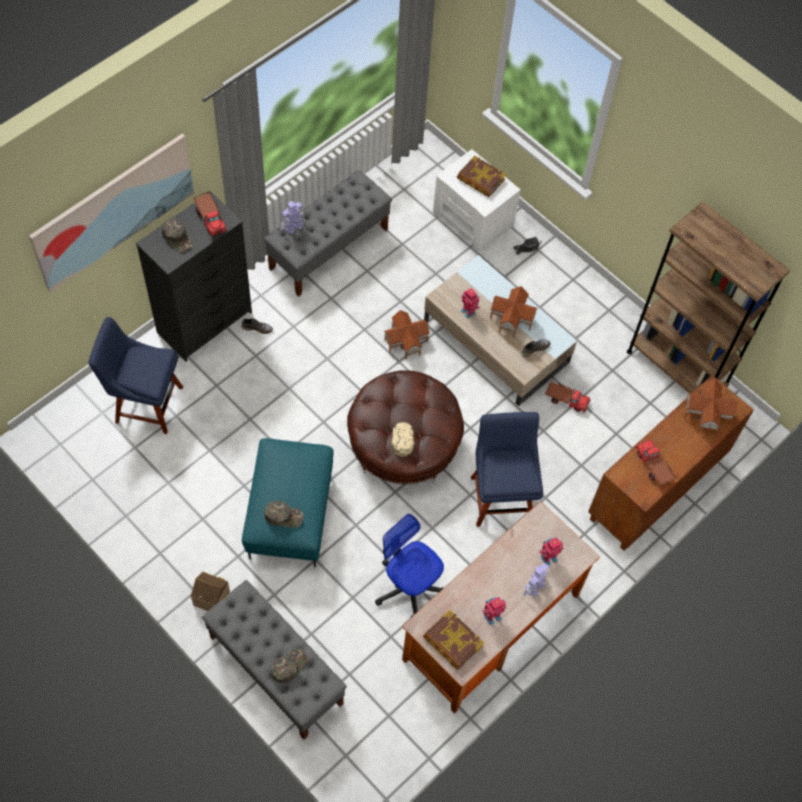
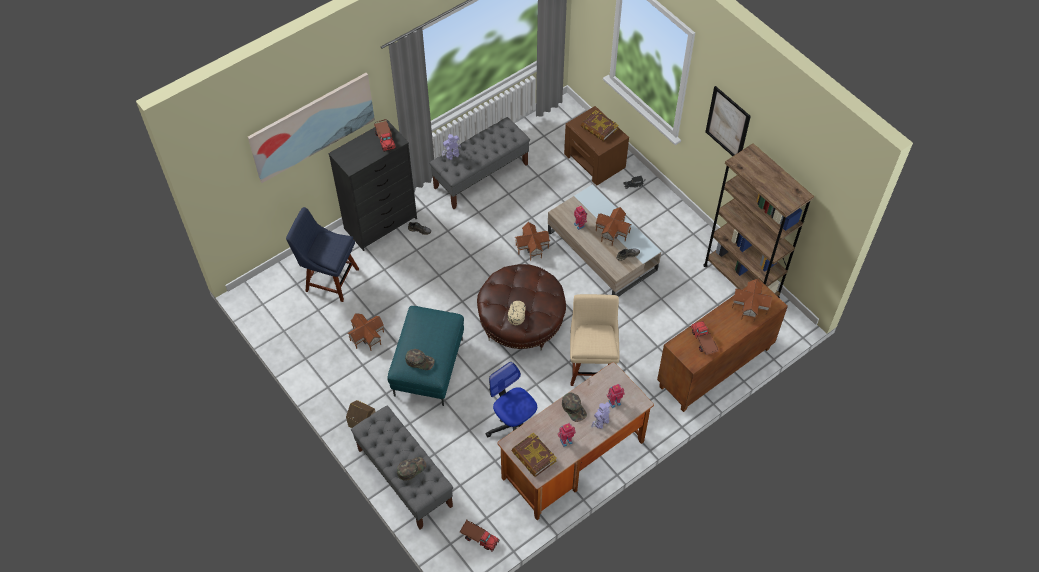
camera: 10 degrees right, 5 degrees down
(177, 237) = (359, 151): green cap -> green cap (574, 408)
(205, 479) = (367, 336): none -> toy house
(473, 219) = (594, 161): white nightstand -> brown nightstand
(501, 496) = (592, 364): blue chair -> beige chair
(566, 399) = (651, 297): toy truck -> toy truck (479, 537)
(664, 175) = (727, 124): none -> picture

